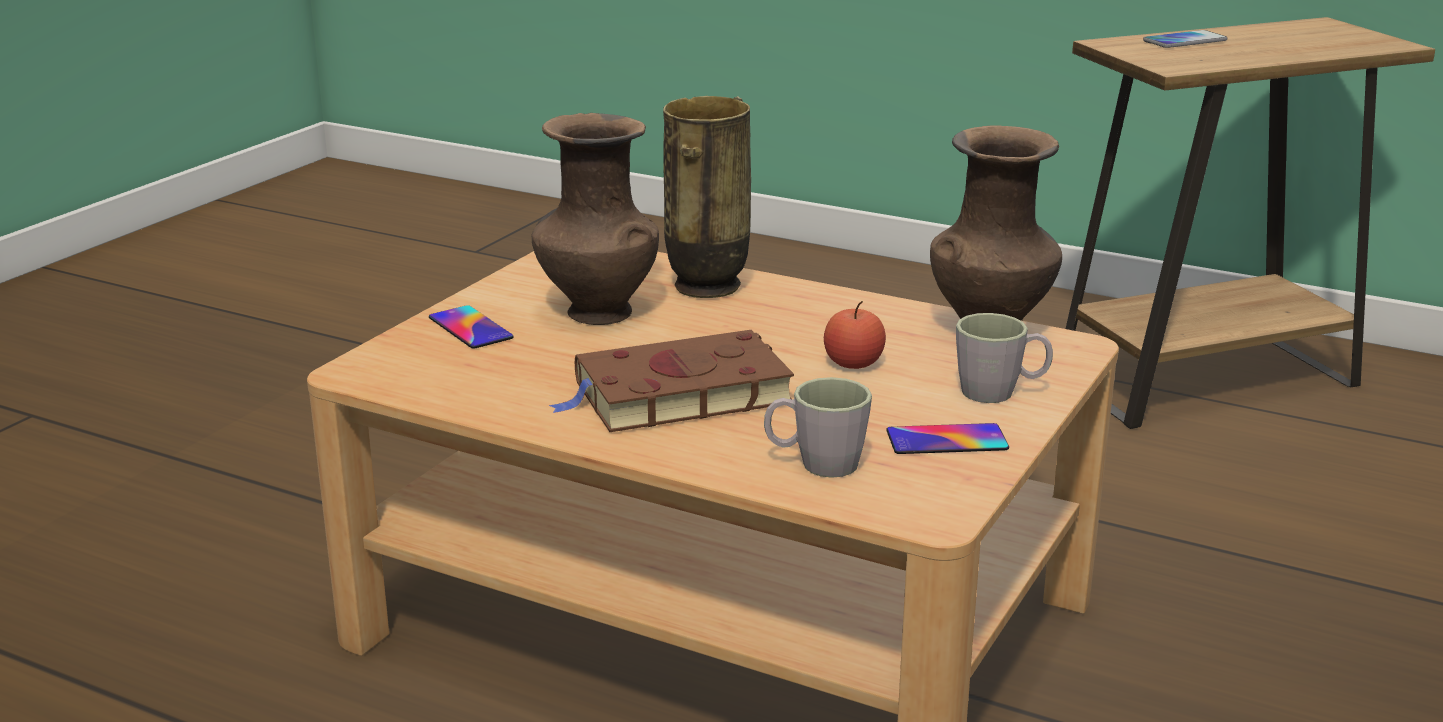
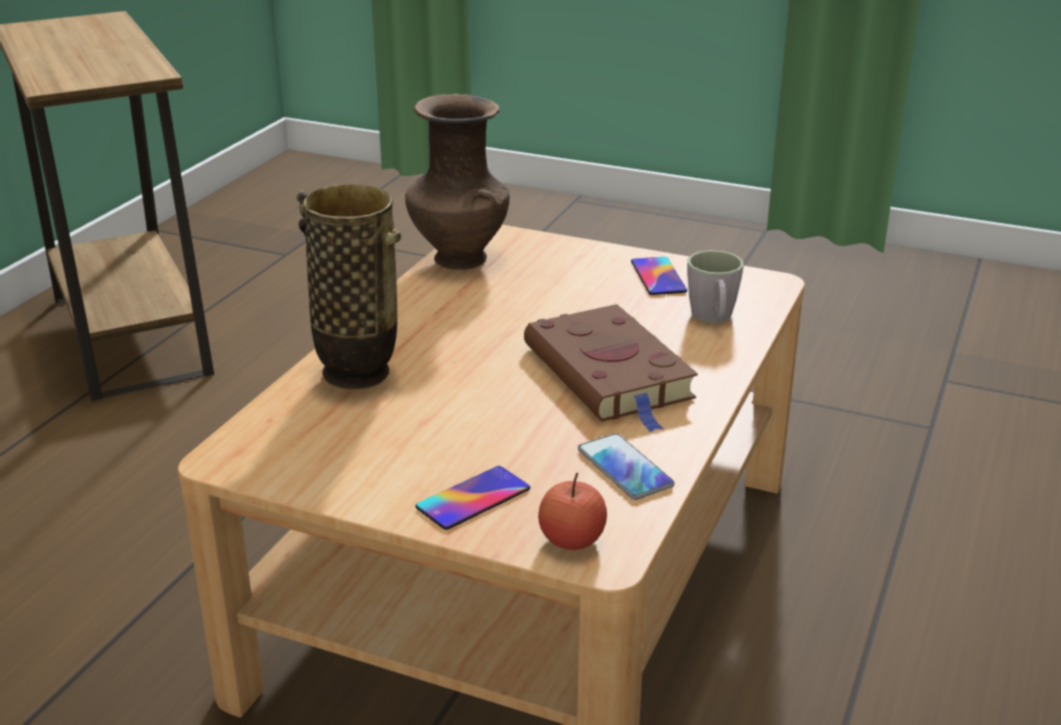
camera: 95 degrees left, 5 degrees up
(596, 312) = (425, 428): brown vase -> none
(853, 363) = (531, 307): apple -> apple (572, 540)
(1000, 393) = (574, 259): grey mug -> none
(1184, 41) = (59, 64): phone -> phone (624, 468)

